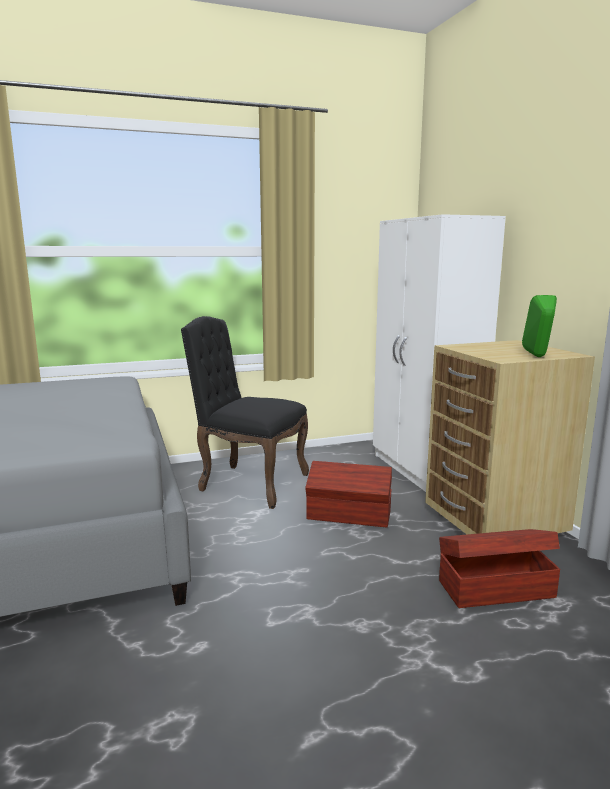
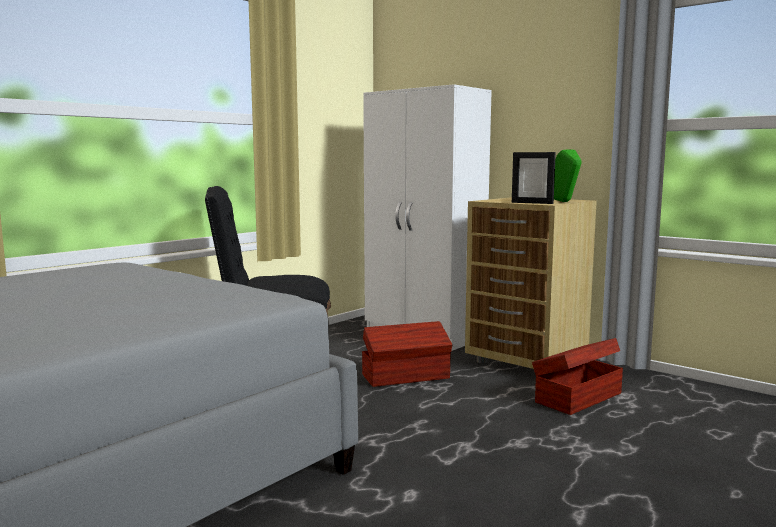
camera: 30 degrees left, 5 degrees down
(490, 356) = (532, 203): none -> picture frame

